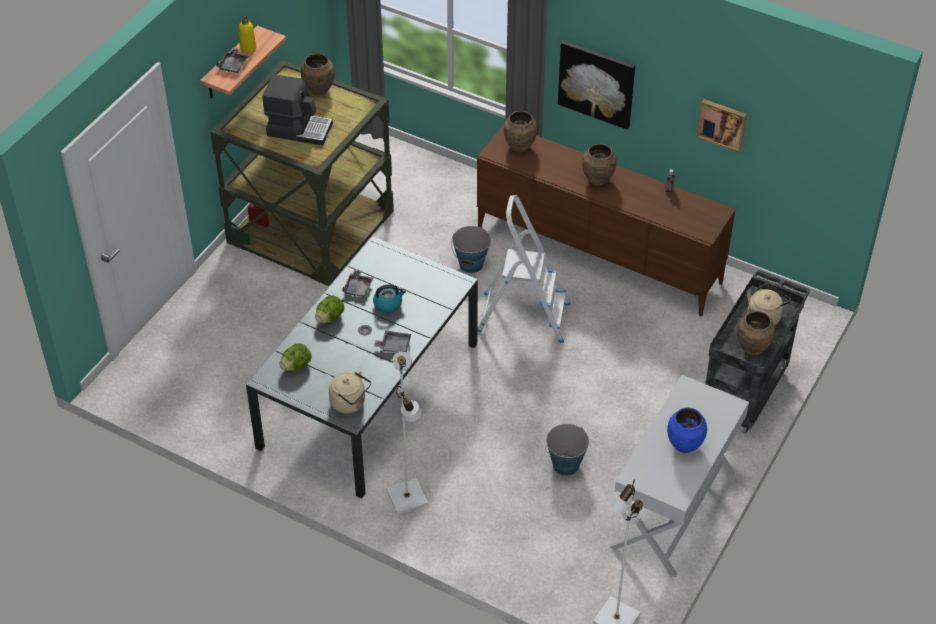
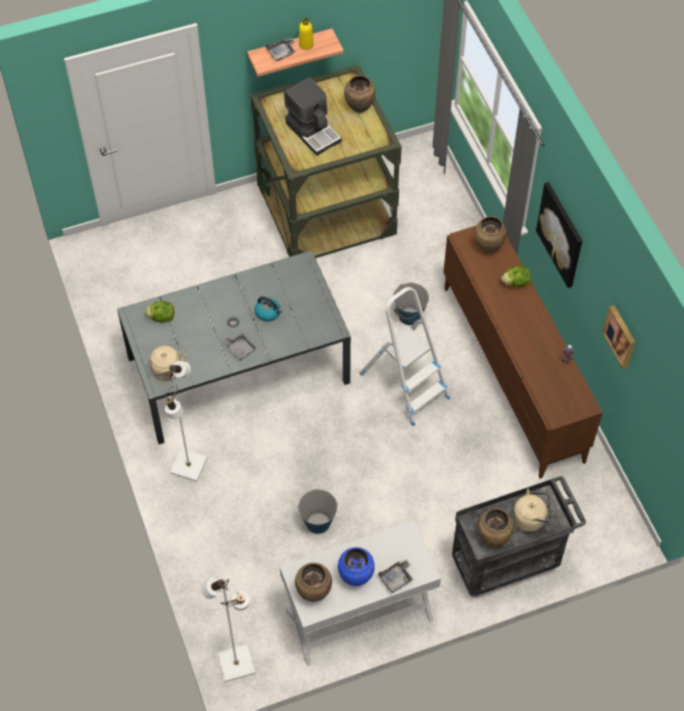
camera: 40 degrees right, 10 degrees up
(330, 317) = (219, 296): lettuce -> lettuce (516, 282)
(358, 288) = (261, 285): grey tray -> grey tray (396, 578)
(597, 180) = (518, 314): brown vase -> brown vase (313, 591)

